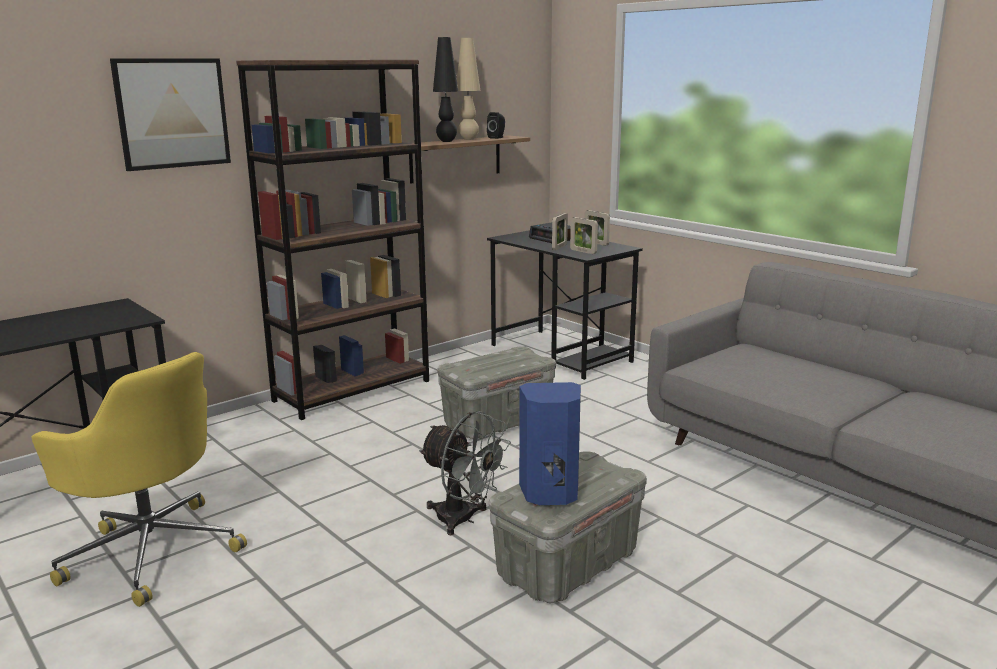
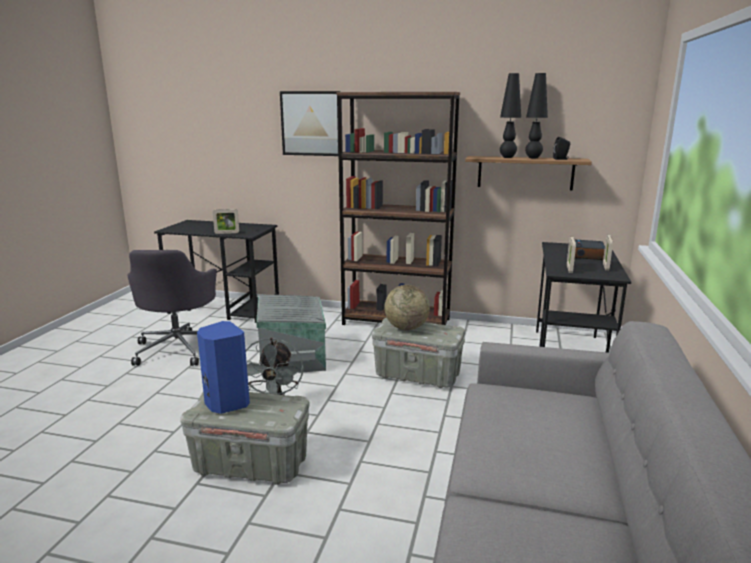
camera: 55 degrees right, 0 degrees up
(151, 550) = (179, 348): yellow office chair -> grey office chair
(337, 472) = (294, 356): none -> grey storage box
(469, 139) = (533, 158): beige table lamp -> black table lamp
(486, 365) = (406, 328): none -> globe
(559, 247) = (564, 261): picture frame -> picture frame (227, 233)

